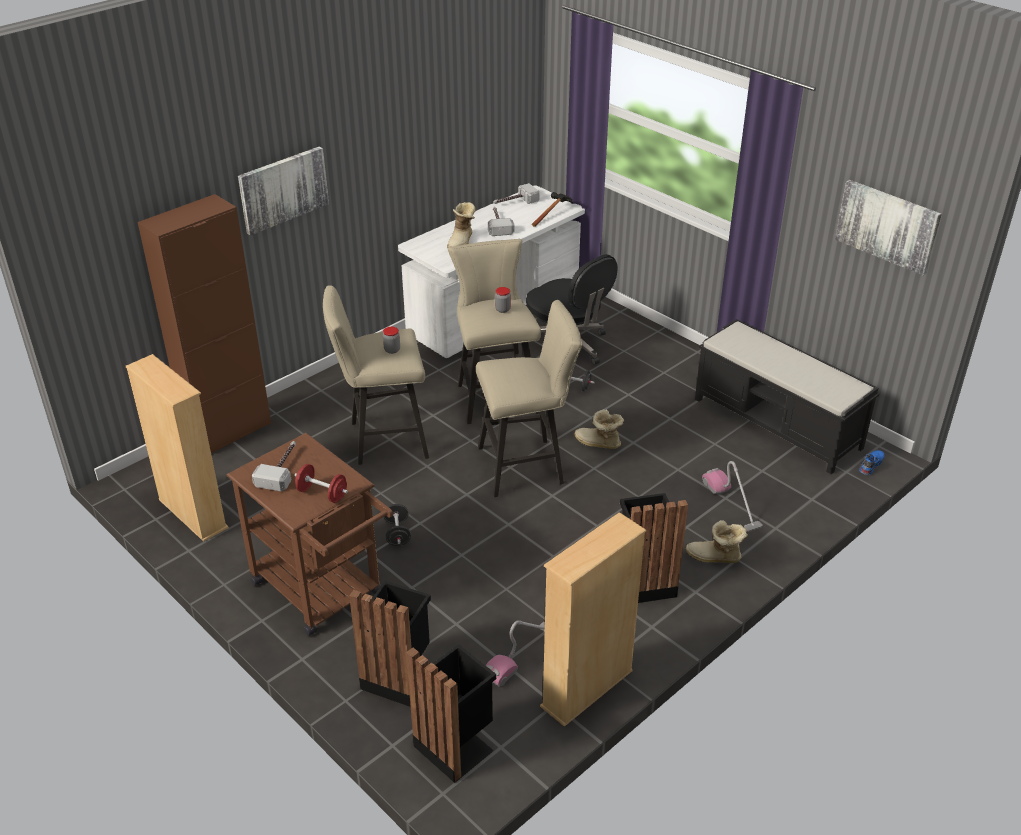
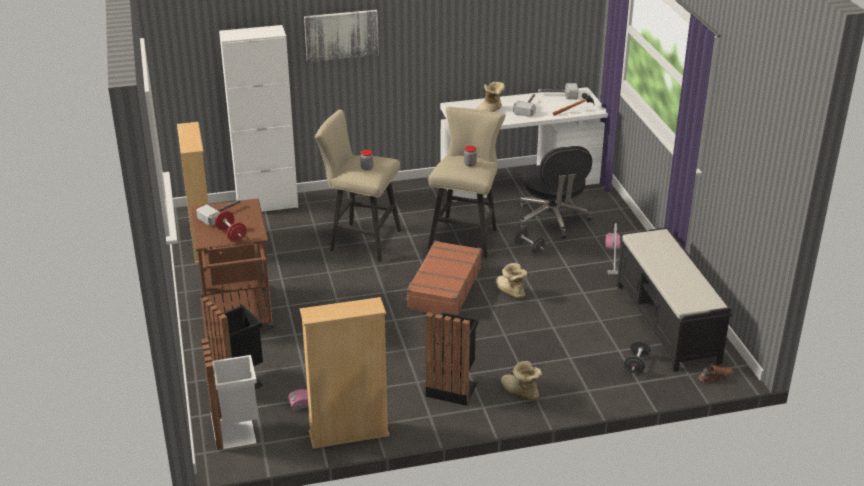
camera: 30 degrees right, 5 degrees down
(229, 432) = (267, 205): brown cabinet -> white cabinet
(397, 533) = (316, 300): black dumbbell -> black dumbbell (636, 364)
(455, 745) = (236, 431): black trash can -> white trash can
(527, 465) = (444, 288): beige stool -> brown suitcase
(731, 503) = (571, 363): vacuum cleaner -> vacuum cleaner (613, 257)
(870, 465) = (714, 376): blue shoe -> brown shoe
(887, 226) = (757, 165): picture -> none

